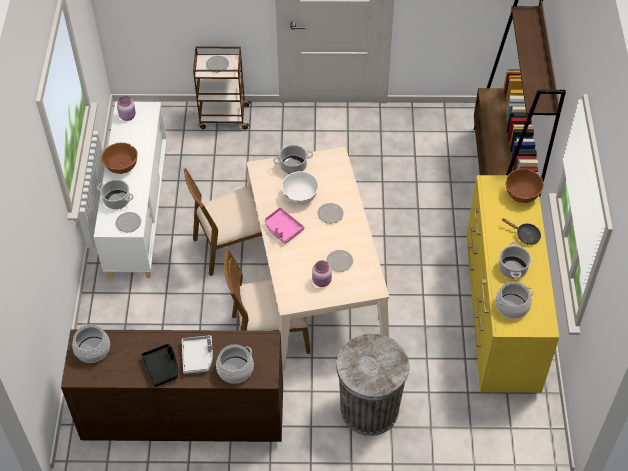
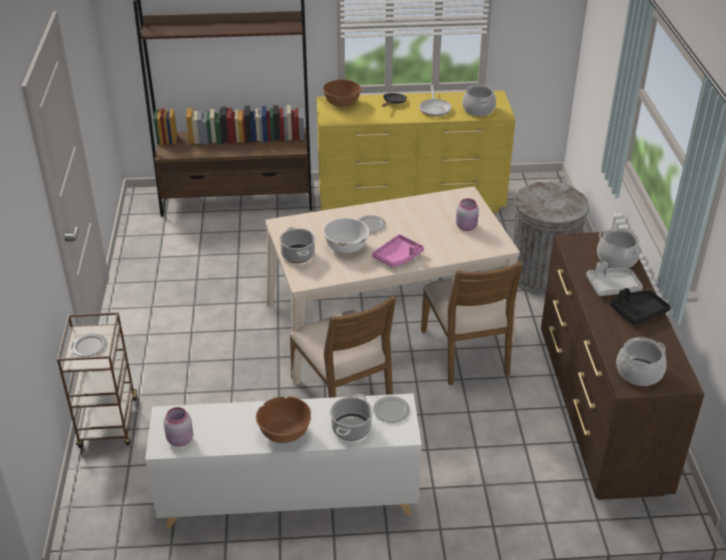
camera: 95 degrees left, 15 degrees down
(340, 261) = (436, 216): plate -> none
(513, 268) = (435, 109): cooking pot -> frying pan

